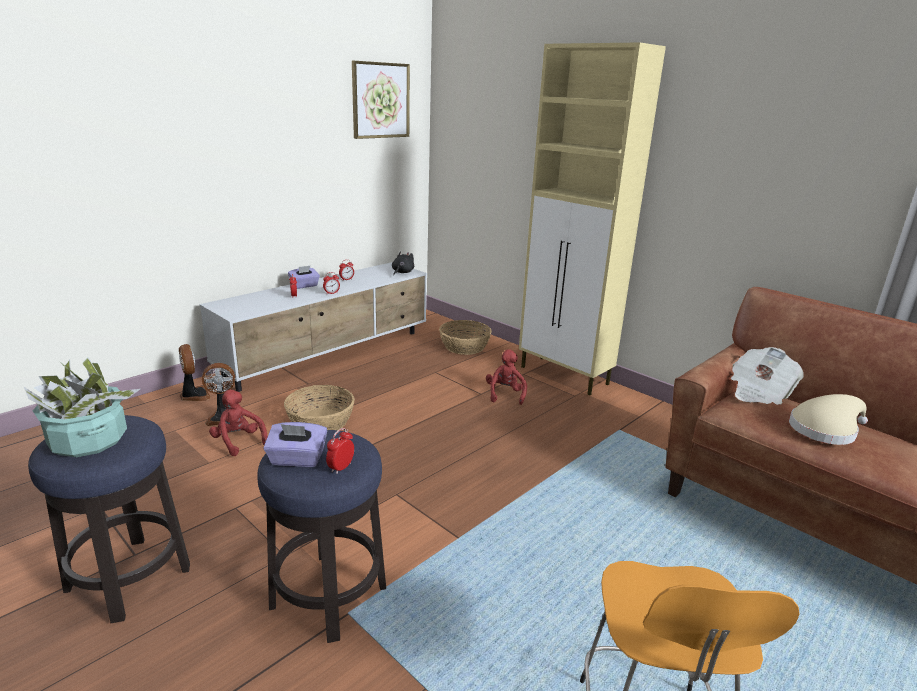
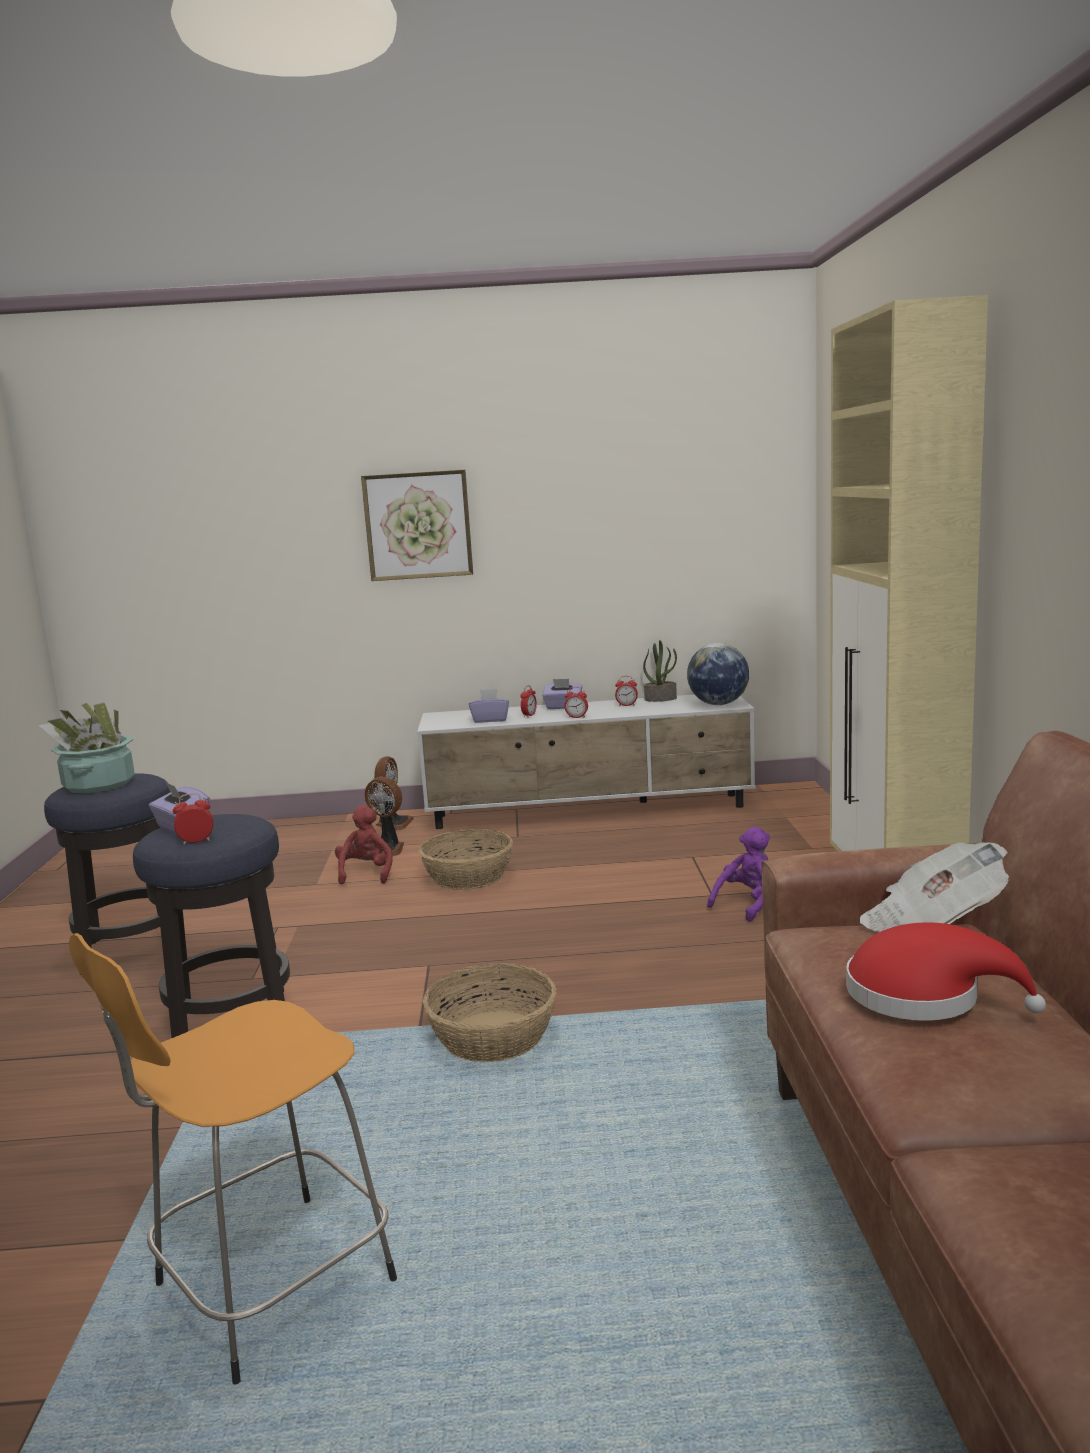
camera: 45 degrees right, 10 degrees down
(271, 303) = (490, 720): none -> purple tissue box
(359, 272) = (660, 699): none -> potted plant
(380, 100) = (713, 449): picture -> picture (418, 525)
(402, 272) = (718, 704): black plush toy -> globe
(464, 346) = (791, 835): basket -> basket (494, 1036)
(505, 394) = (747, 904): red plush toy -> purple plush toy
(825, 429) = (924, 996): beige hat -> red hat

